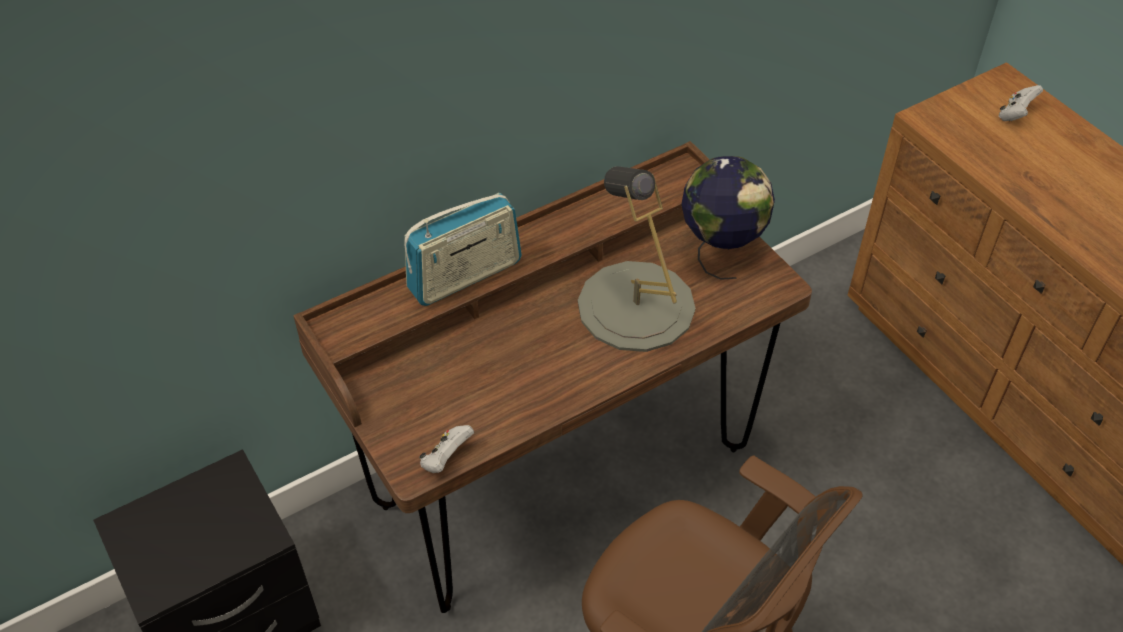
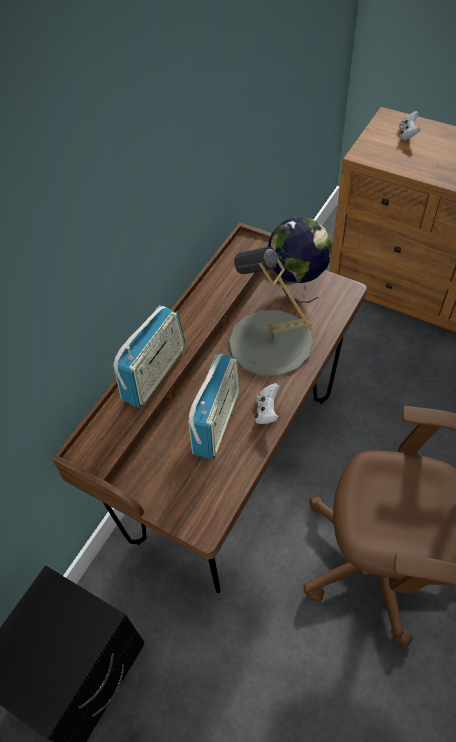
camera: 25 degrees left, 5 degrees up
(446, 459) = (219, 507): white game controller -> white game controller (266, 411)
(508, 366) = (217, 421): none -> radio

